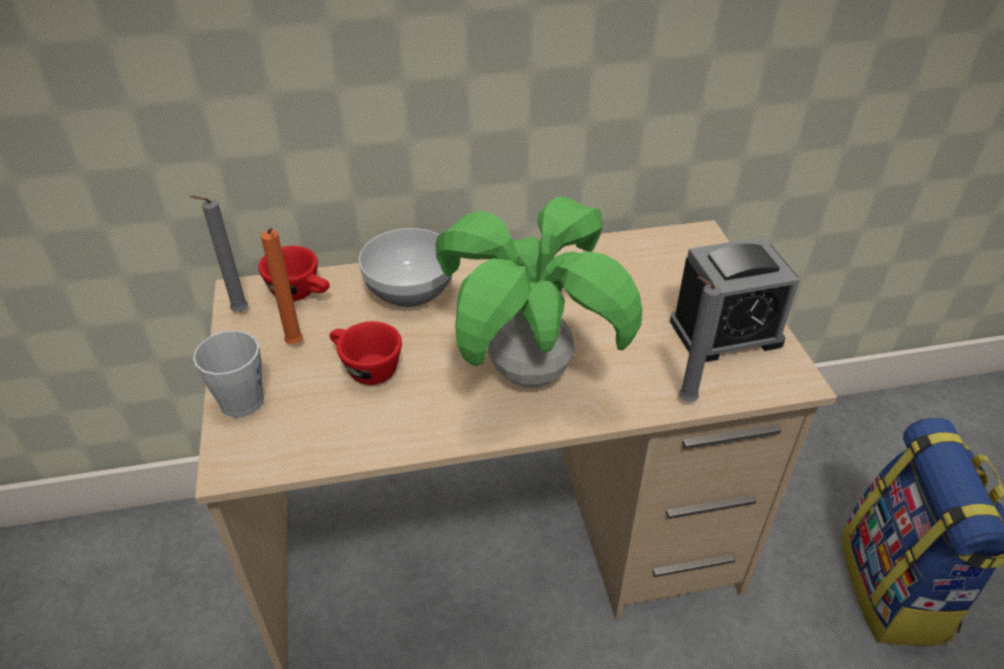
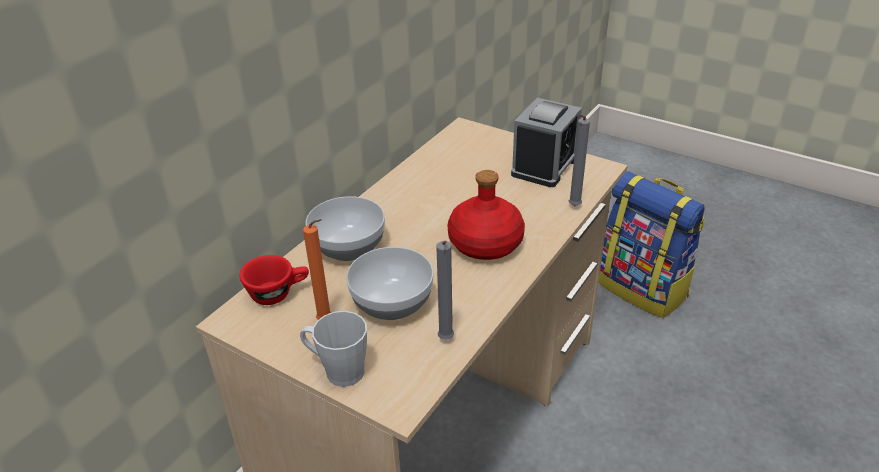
camera: 45 degrees left, 5 degrees down
(238, 313) = (251, 332): grey candle -> grey candle (445, 341)
(365, 368) = (393, 302): red cup -> bowl
(529, 372) = (484, 243): potted plant -> red bottle

